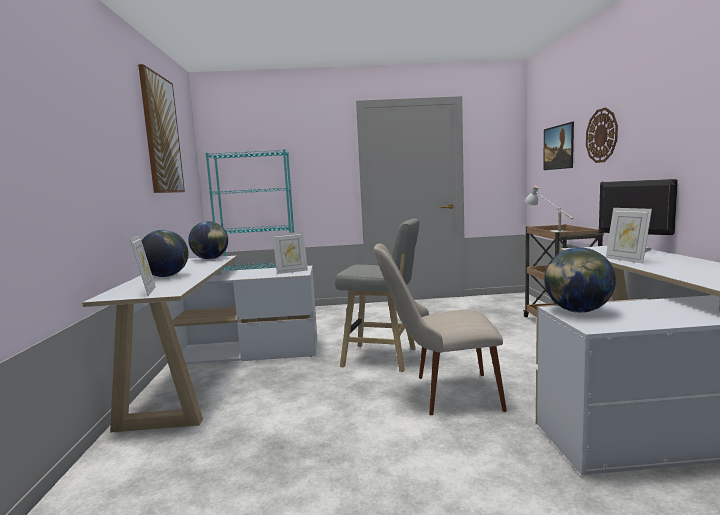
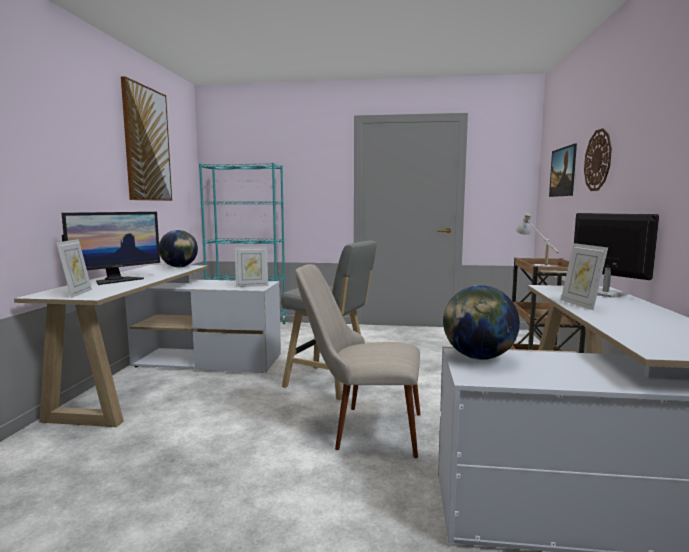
camera: 10 degrees right, 0 degrees up
(166, 276) = (116, 280): globe -> monitor

